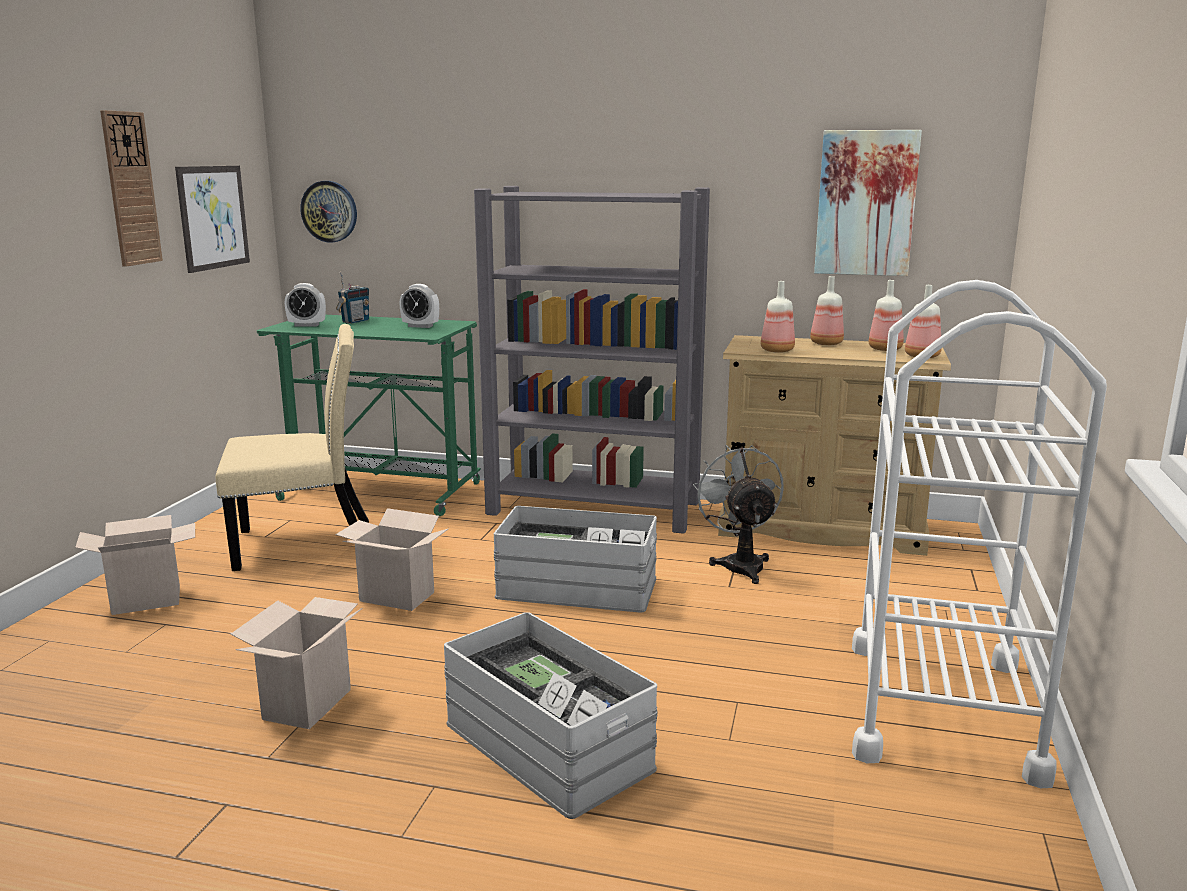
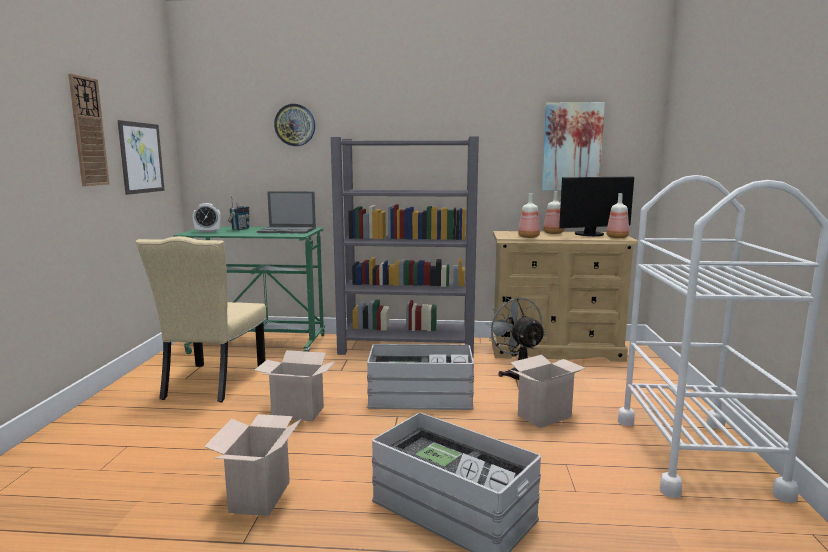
camera: 10 degrees left, 5 degrees down
(149, 599) = (108, 429): cardboard box -> cardboard box (544, 415)
(301, 543) = (213, 381): beige chair -> beige chair turned 120 degrees clockwise
(329, 211) = (219, 157): wall clock -> wall clock (295, 125)
(420, 326) = (288, 230): alarm clock -> laptop
(885, 349) = (591, 234): bottle -> monitor

